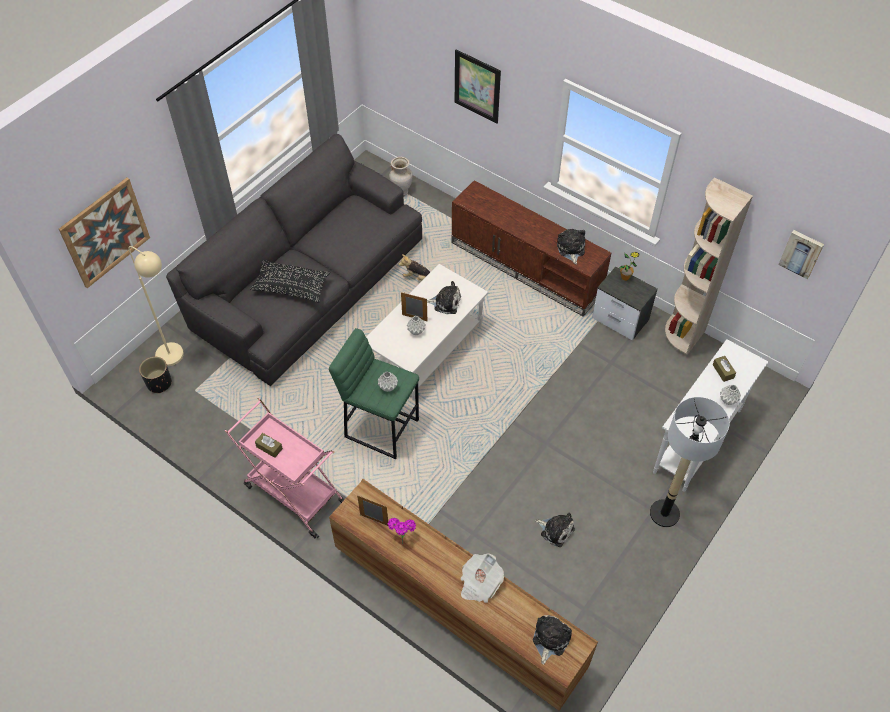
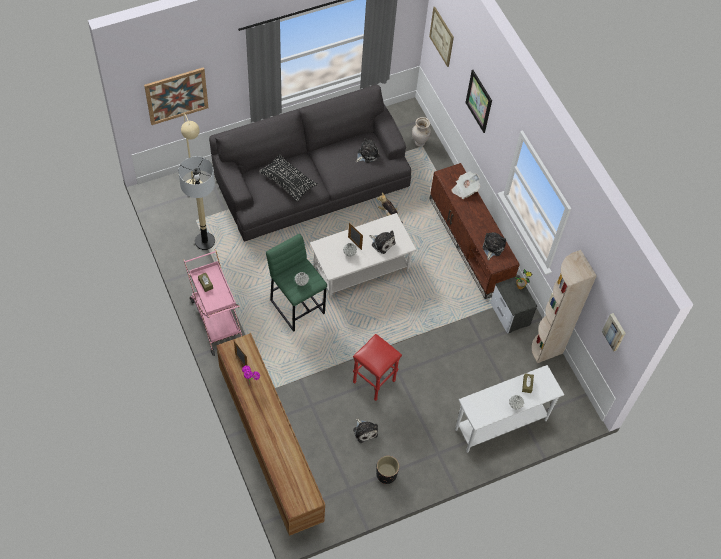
camera: 25 degrees right, 5 degrees up
(159, 383) = (176, 204): black planter -> black planter (386, 474)
(390, 39) = (441, 36): none -> picture
(479, 583) = (278, 432): newspaper -> newspaper (465, 189)
(527, 466) = (375, 381): none -> red stool
(550, 639) = (298, 487): plush toy -> plush toy (367, 154)
(664, 513) = (443, 459): floor lamp -> floor lamp (204, 241)

